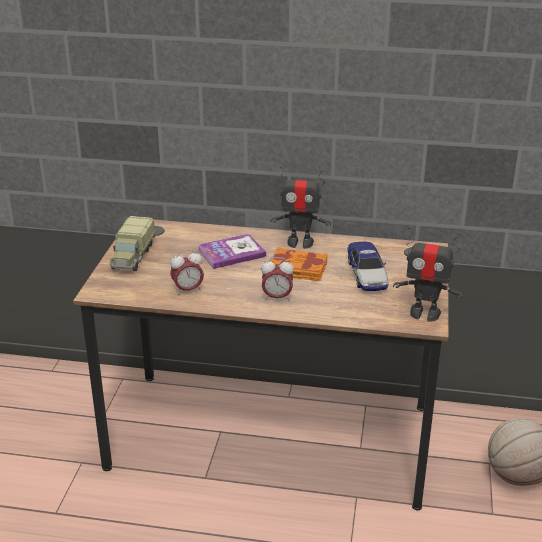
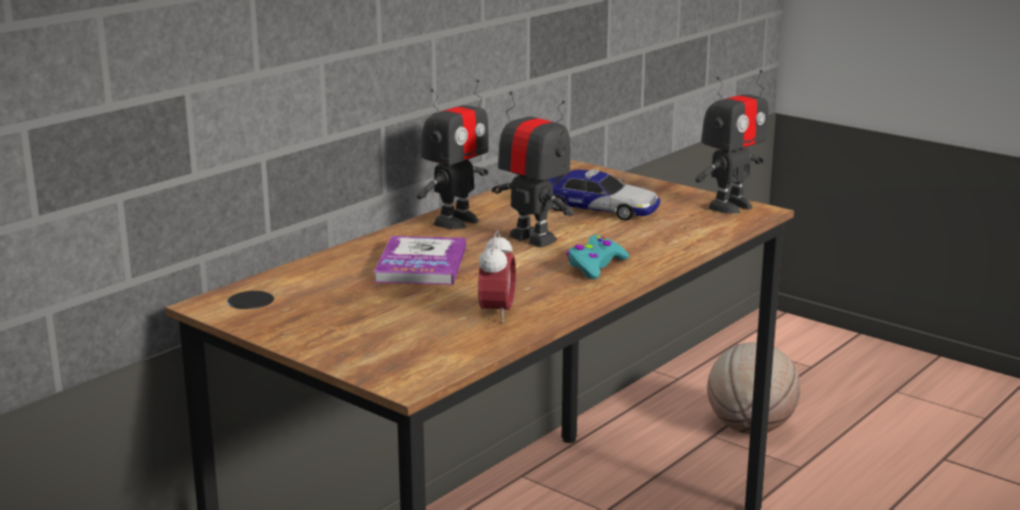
camera: 60 degrees left, 10 degrees down
(132, 256) = (321, 330): toy truck -> none
(277, 297) = (595, 266): alarm clock -> turquoise game controller
(298, 270) = (533, 239): orange book -> toy robot

